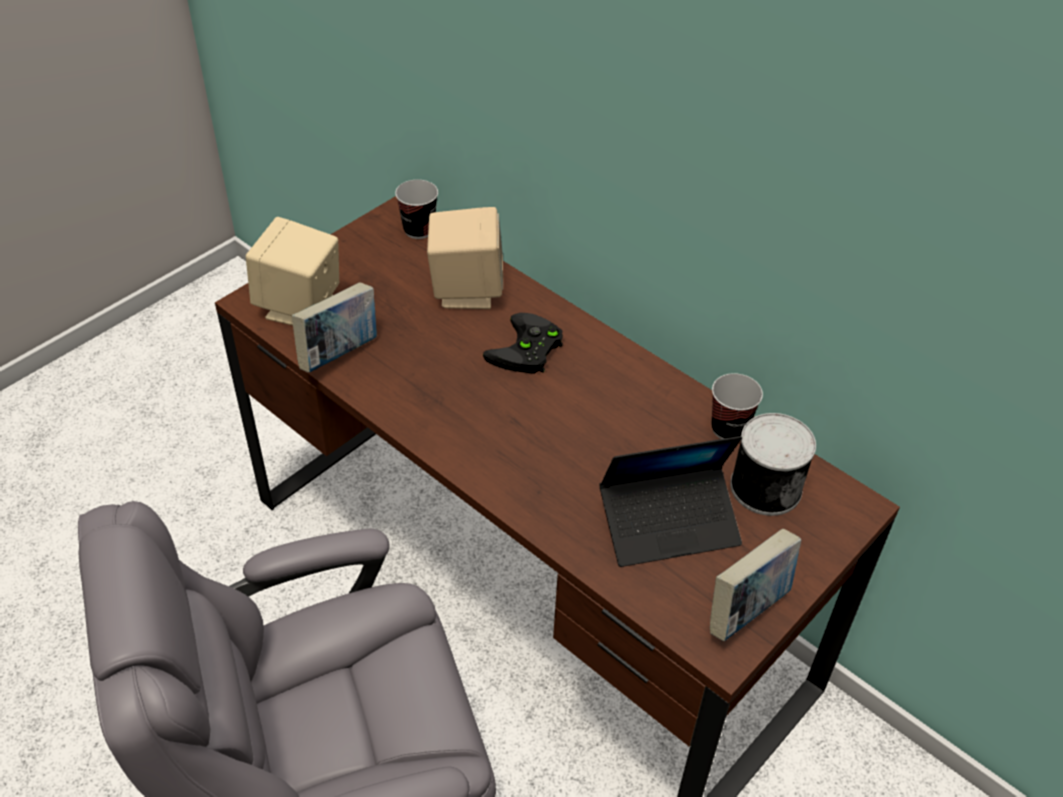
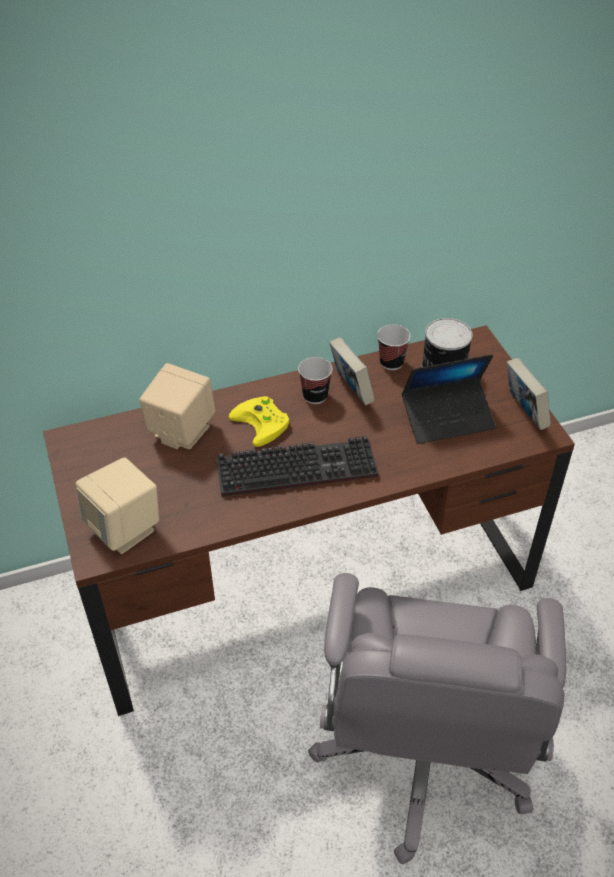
camera: 60 degrees left, 0 degrees up
(339, 354) = (193, 522): book -> book (351, 390)
(418, 230) = (95, 433): cup -> cup (315, 396)
(479, 408) = (299, 466): none -> keyboard
(526, 351) = (263, 423): black game controller -> yellow game controller
(669, 524) = (447, 418): laptop -> laptop turned 60 degrees clockwise

